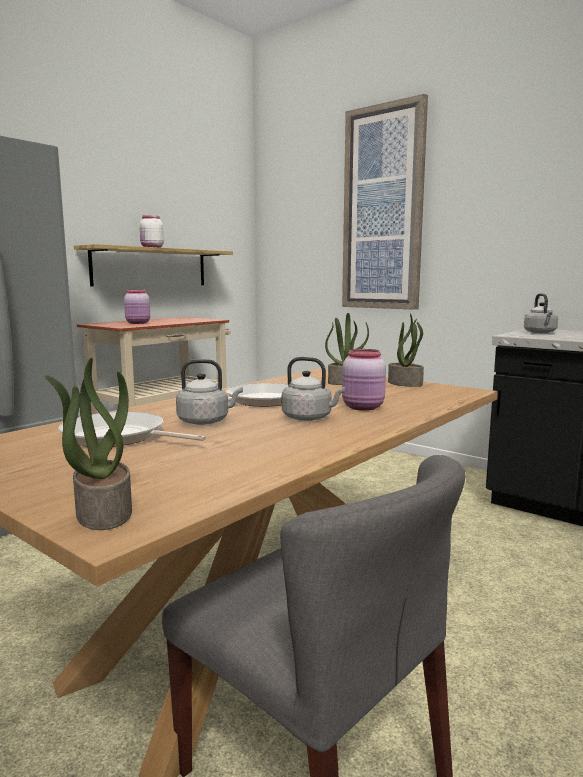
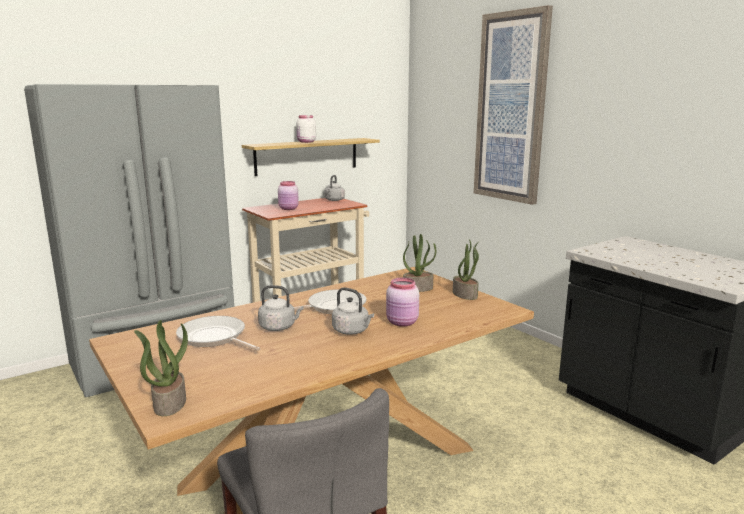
camera: 15 degrees right, 5 degrees up
(540, 332) = (620, 248): grey kettle -> grey kettle (334, 200)

